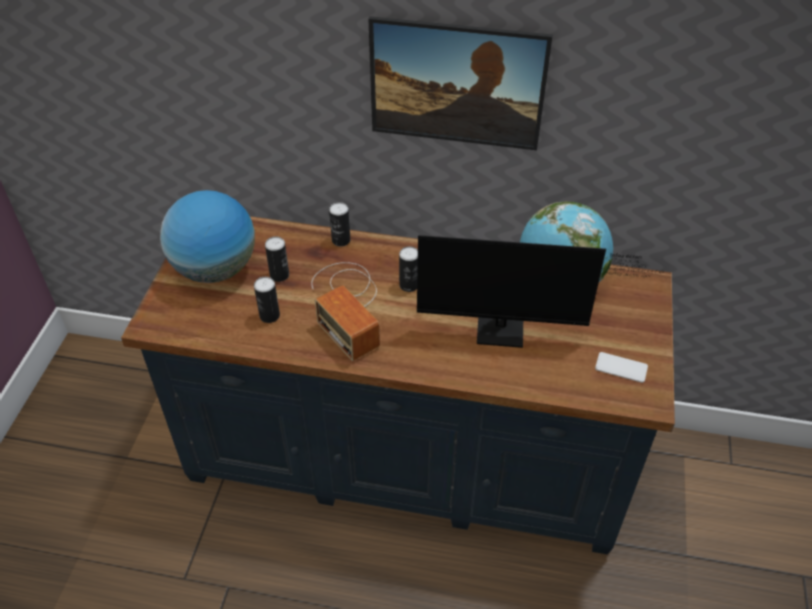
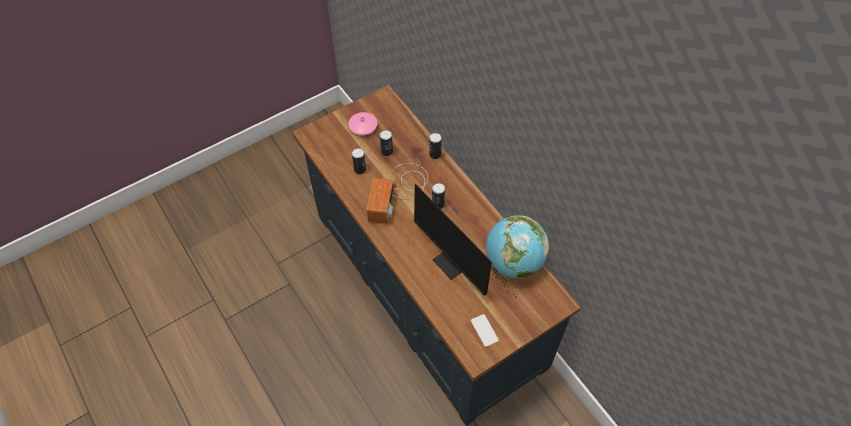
camera: 45 degrees right, 10 degrees up
(215, 269) = (363, 126): globe -> pink vase
(455, 112) = (498, 129): picture -> none

